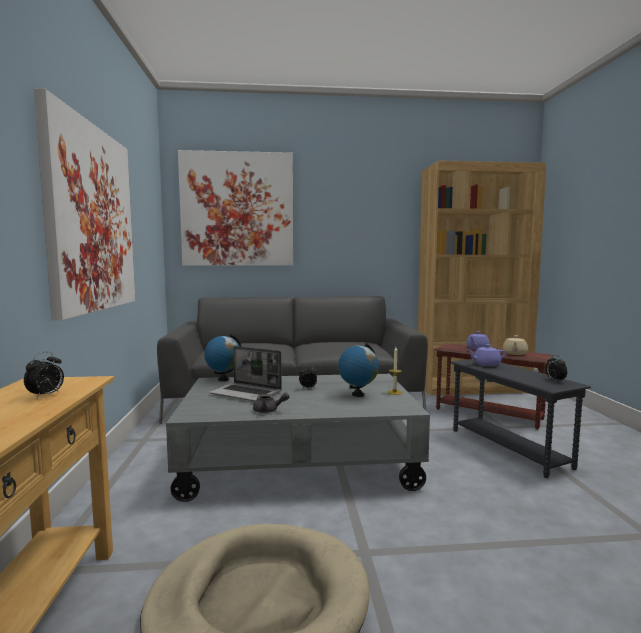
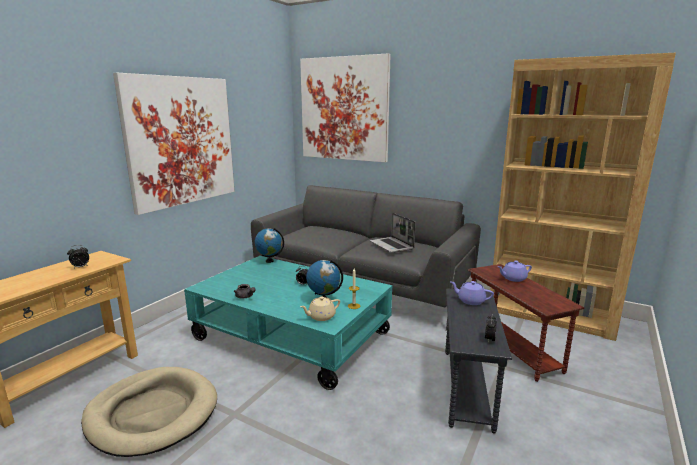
camera: 35 degrees right, 10 degrees up
(247, 393) = (260, 278): laptop -> laptop (392, 246)
(298, 460) = (292, 336): grey coffee table -> turquoise coffee table
(514, 353) = (538, 295): beige teapot -> beige teapot (321, 317)

